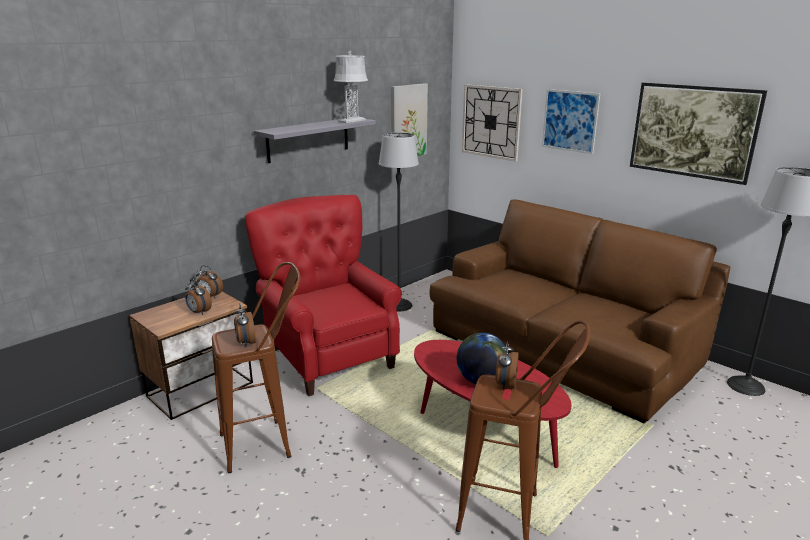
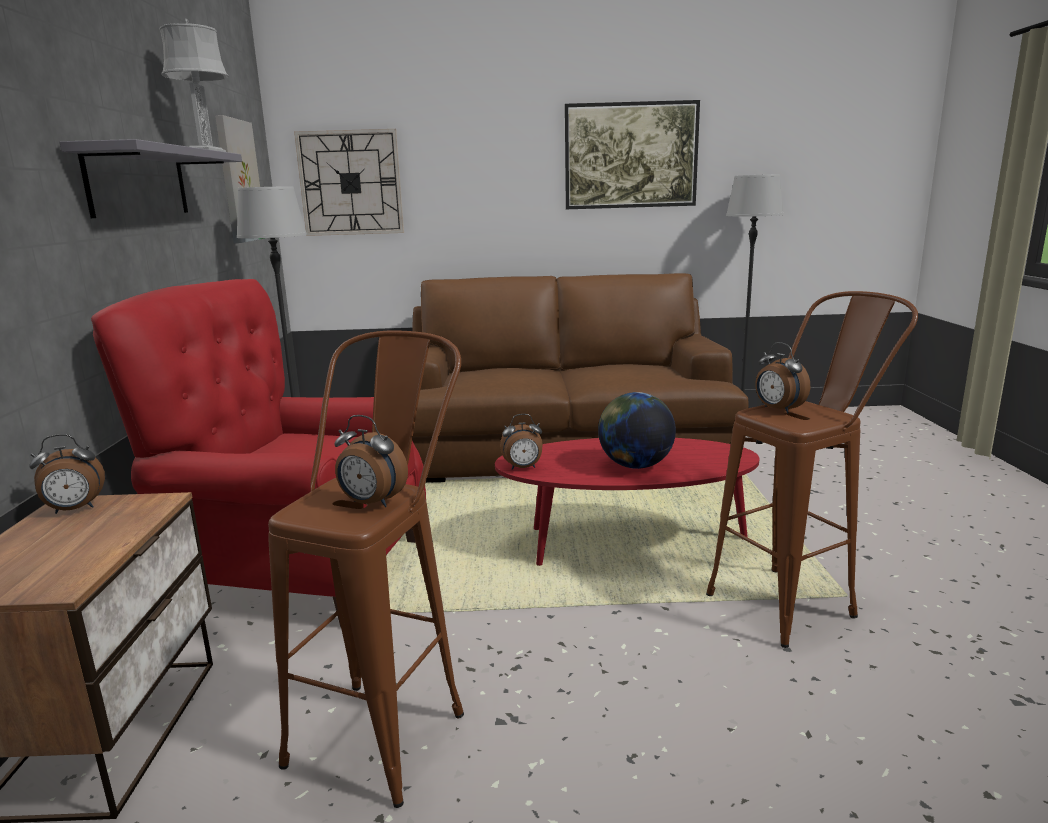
camera: 45 degrees left, 5 degrees down
(199, 312) = (101, 535): alarm clock -> alarm clock (523, 468)
(570, 121) = (475, 164): picture -> none

